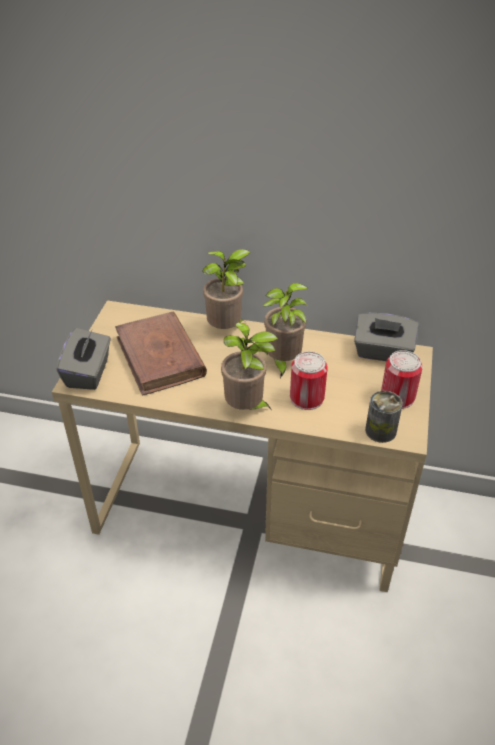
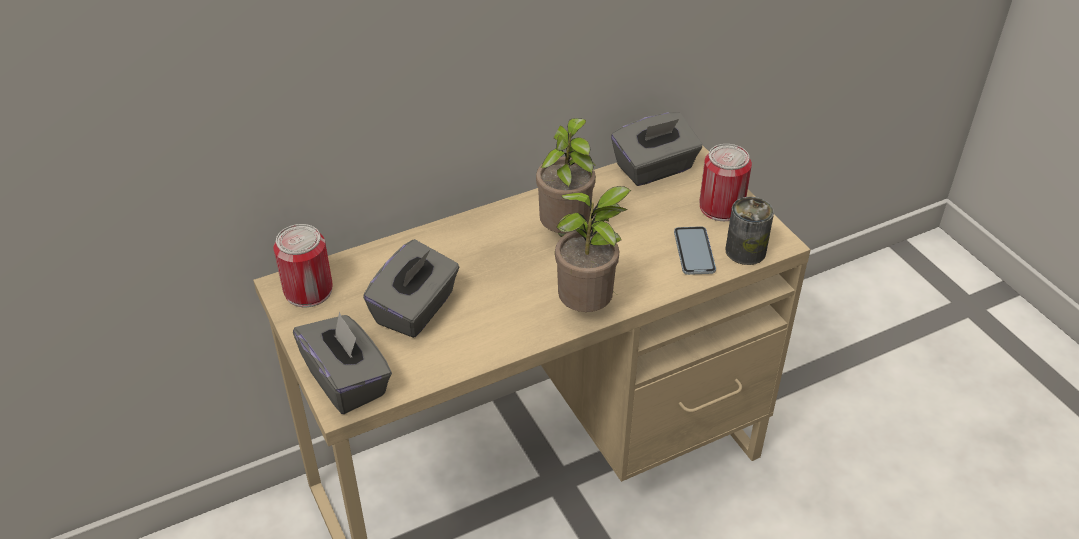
camera: 40 degrees left, 0 degrees up
(160, 357) = (416, 309): brown book -> grey tissue box
(226, 329) = (457, 233): potted plant -> none
(306, 398) = (636, 260): can -> can (308, 290)
(347, 413) = (694, 252): none -> phone

